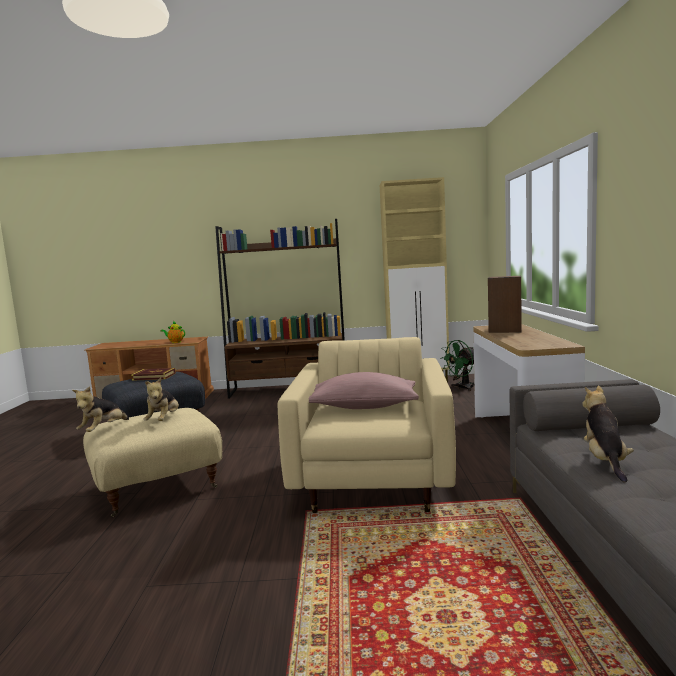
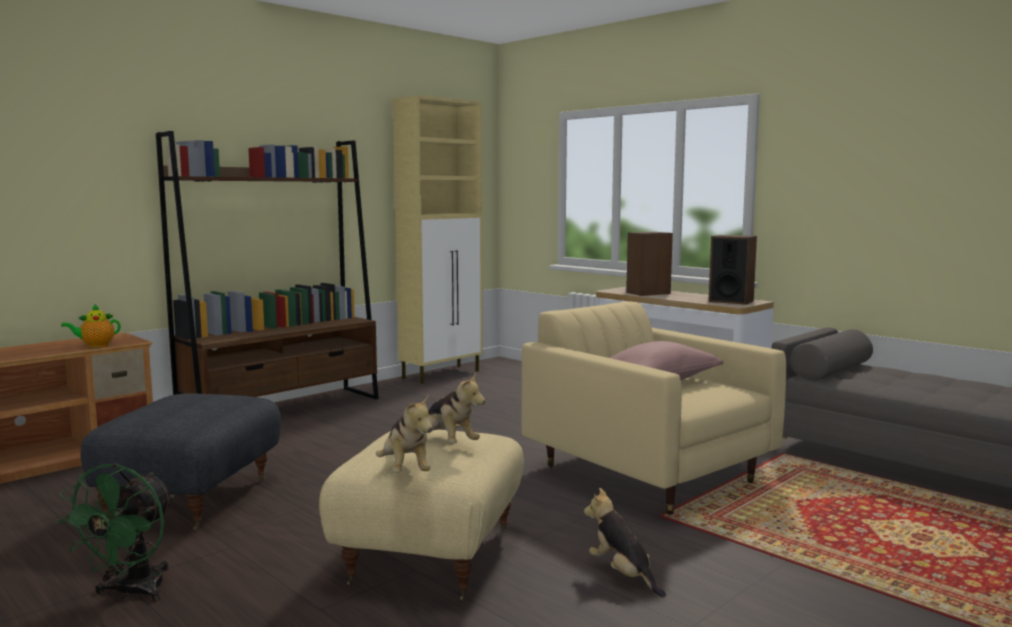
camera: 45 degrees left, 0 degrees up
(154, 377) = (184, 404): book -> none
(462, 388) = (511, 375): green fan -> green fan (131, 593)
(542, 343) = (731, 301): none -> speaker
(605, 461) = (914, 388): plush toy -> plush toy (622, 574)

